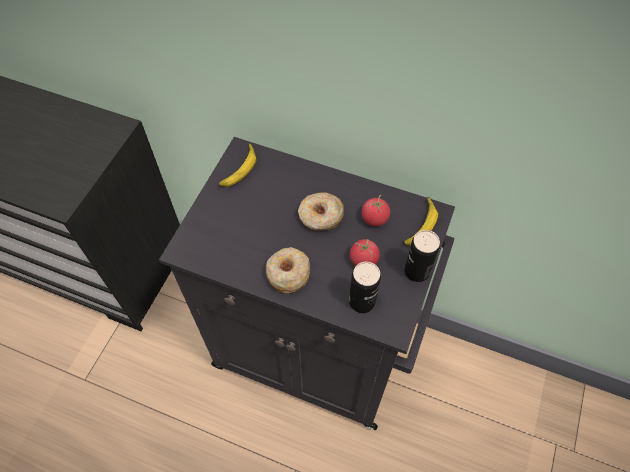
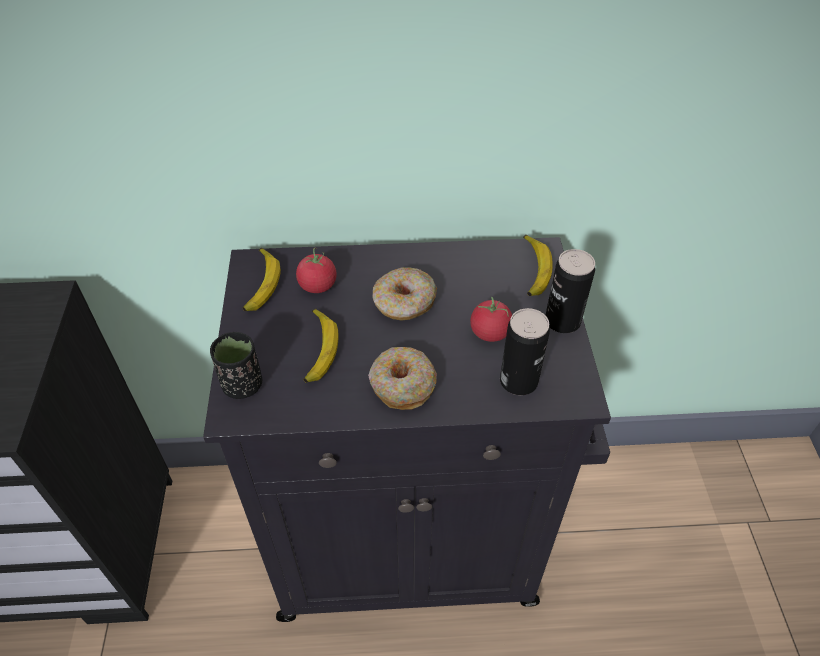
camera: 25 degrees left, 10 degrees down
(195, 235) = (242, 385): none -> black cup
(250, 229) = (318, 350): none -> banana
(374, 218) = (473, 281): tomato -> tomato (317, 285)

